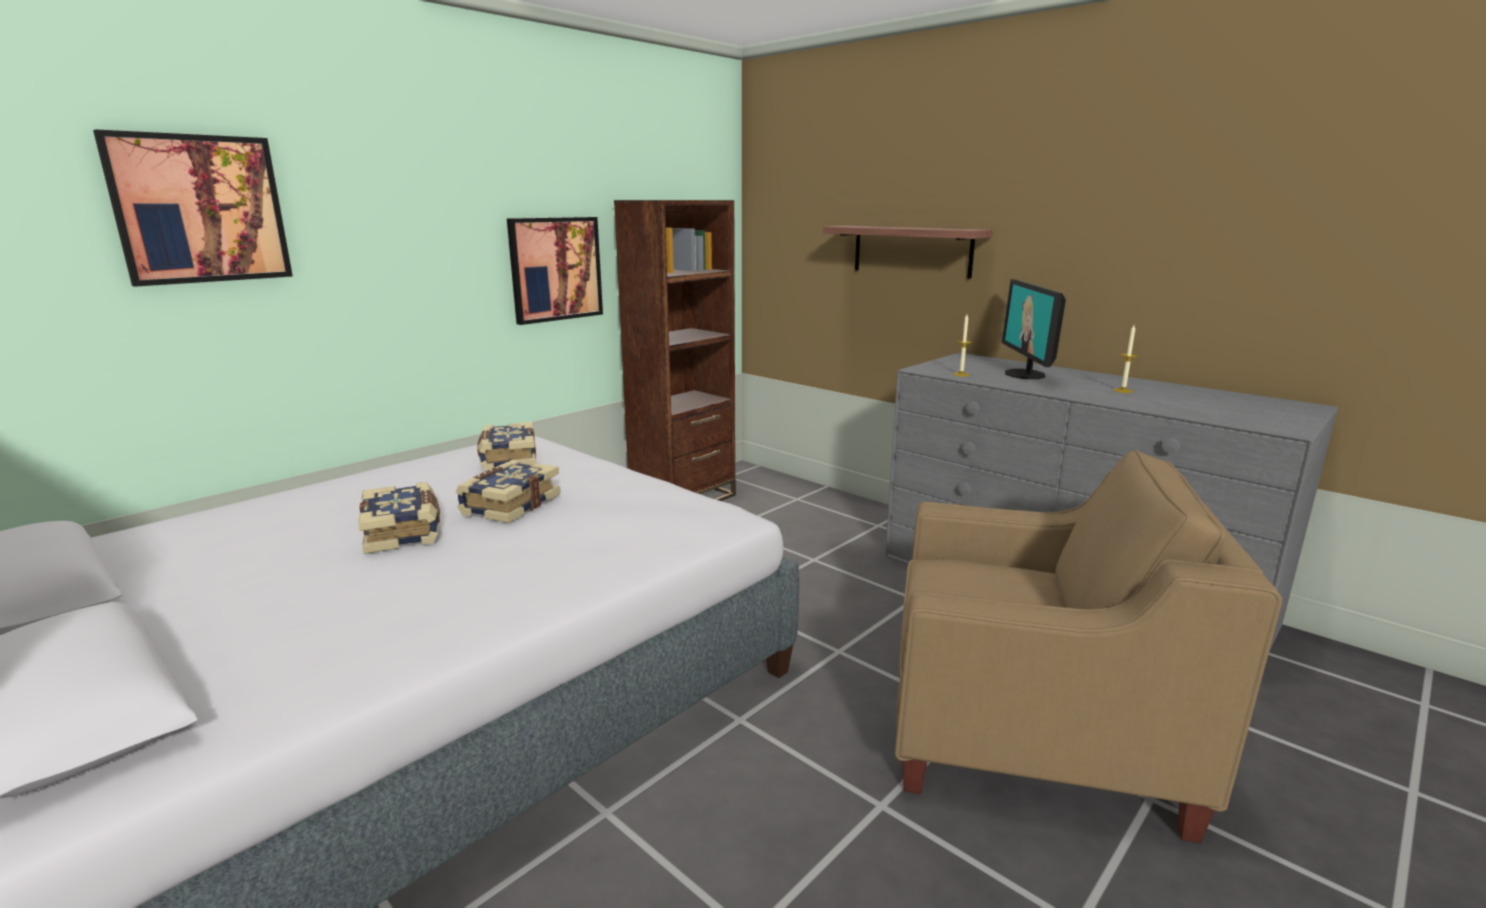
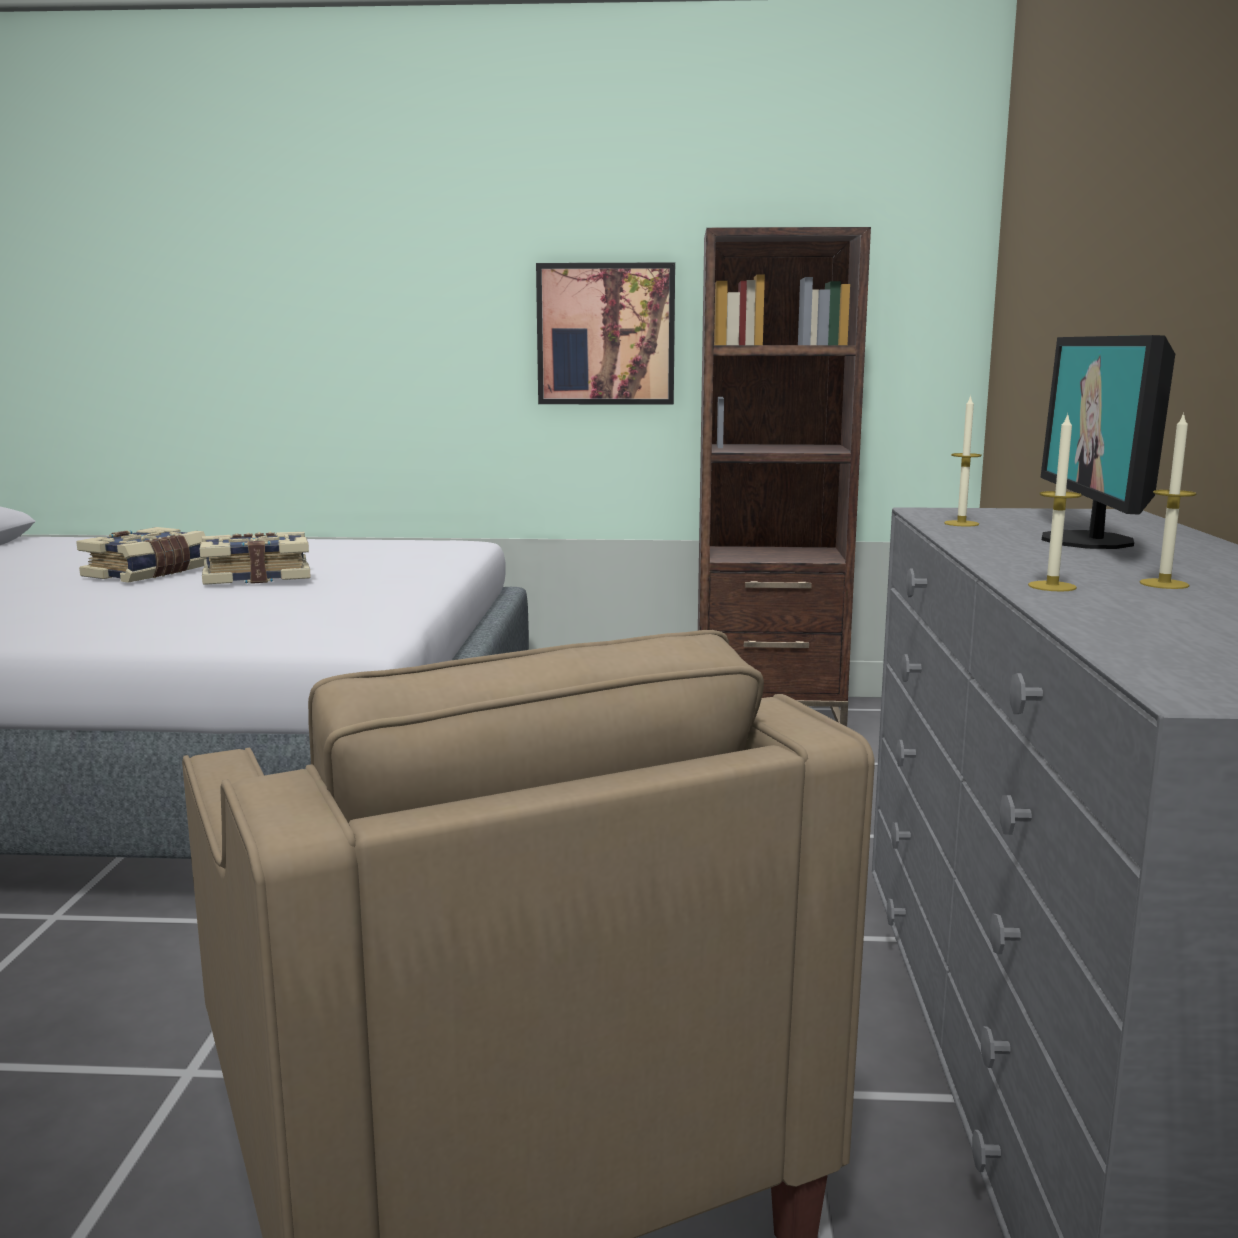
camera: 50 degrees right, 5 degrees down
(200, 209) = (205, 250): picture -> none
(507, 458) = (392, 551): book -> none
(911, 251) = (1116, 298): shelf -> none
(1025, 374) = (1089, 540): monitor -> monitor turned 45 degrees counterclockwise
(1114, 400) = (1052, 586): none -> candle

